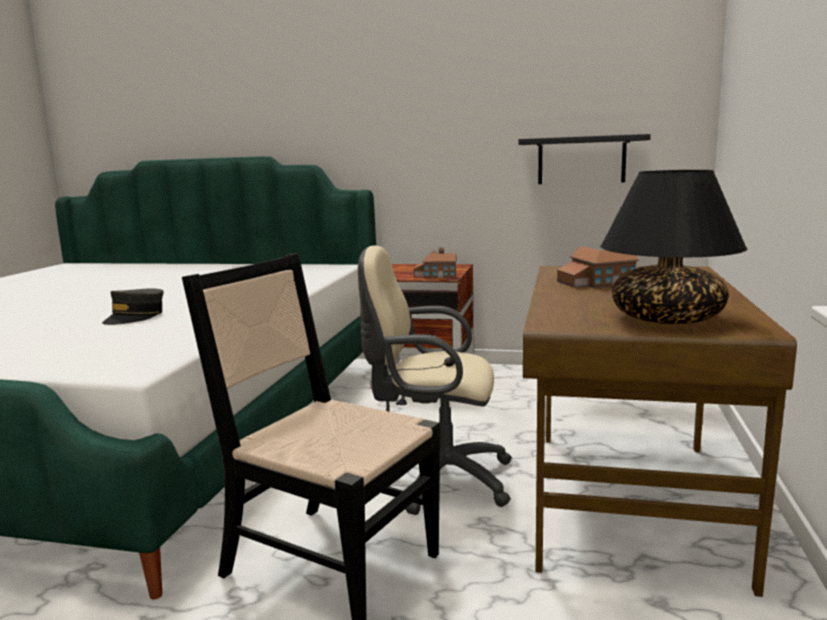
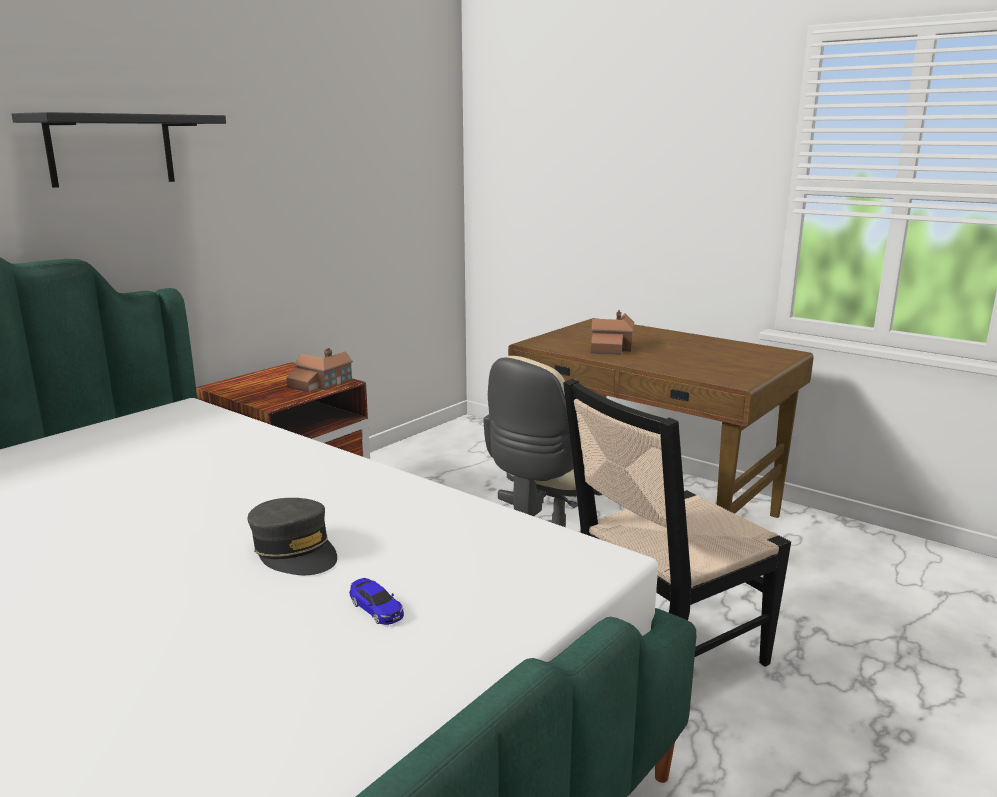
camera: 65 degrees left, 5 degrees up
(60, 340) = (376, 609): none -> toy car
(581, 160) = (378, 226): black shelf -> black shelf (111, 150)
(667, 319) = (746, 359): black table lamp -> none

